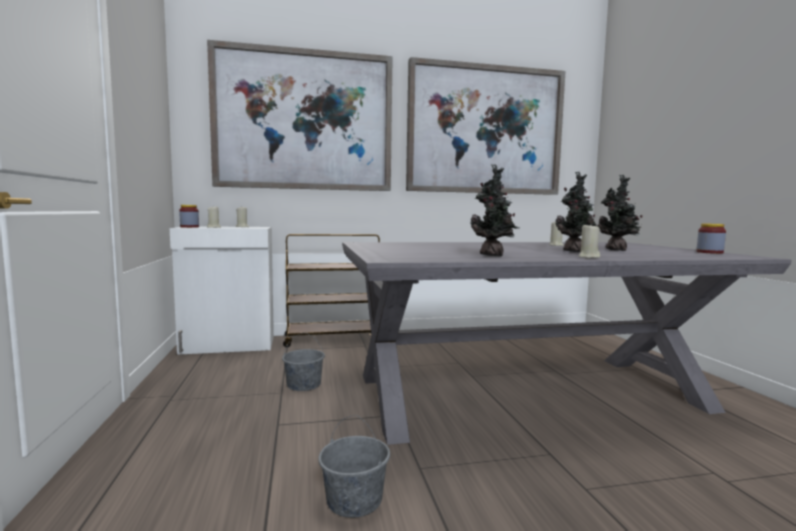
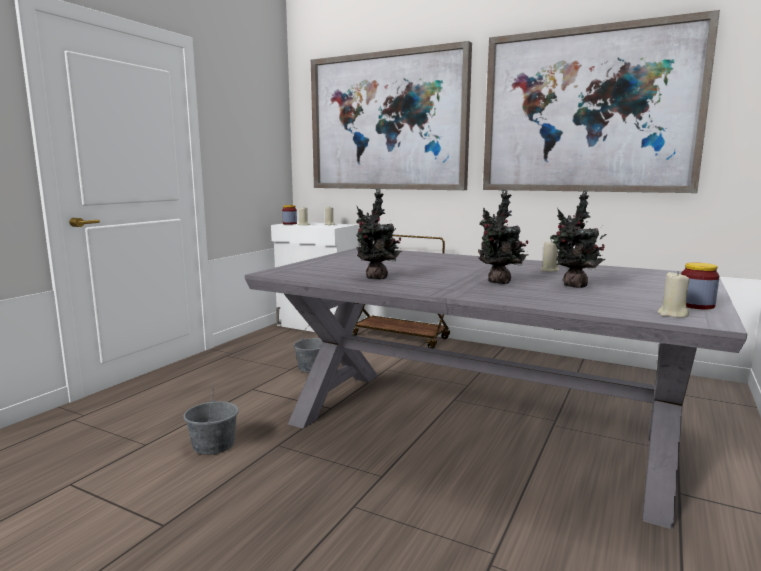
camera: 40 degrees right, 5 degrees up
(588, 257) = (456, 291): beige candle -> beige candle (672, 314)

